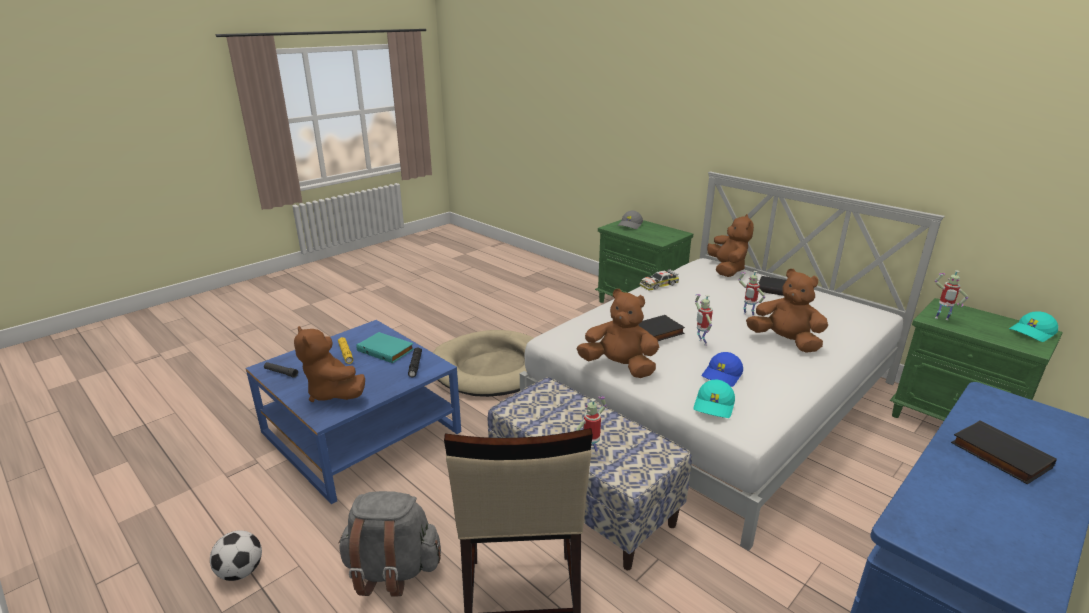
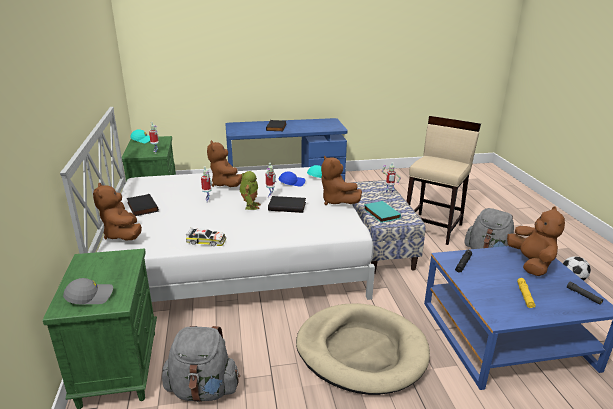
camera: 145 degrees left, 0 degrees up
(386, 350) = (485, 286): turquoise book -> turquoise book (380, 214)
(574, 315) = (203, 390): none -> grey backpack
(693, 321) = (250, 206): none -> toy robot
(727, 269) = (123, 235): brown plush toy -> brown plush toy turned 60 degrees counterclockwise

